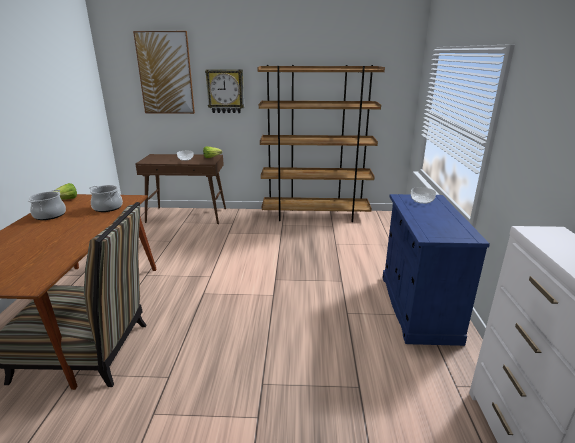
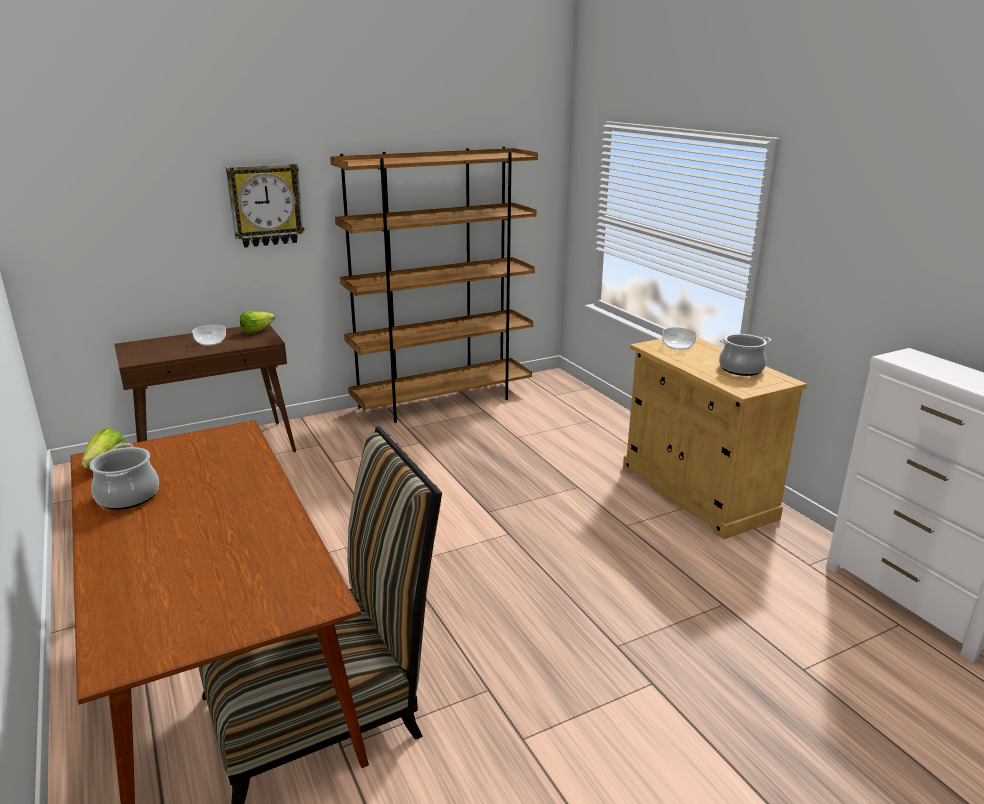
camera: 30 degrees left, 0 degrees up
(108, 207) = (221, 456): cooking pot -> cooking pot (741, 369)
(165, 73) = (141, 179): picture -> none
(417, 307) = (696, 492): blue cabinet -> beige cabinet

